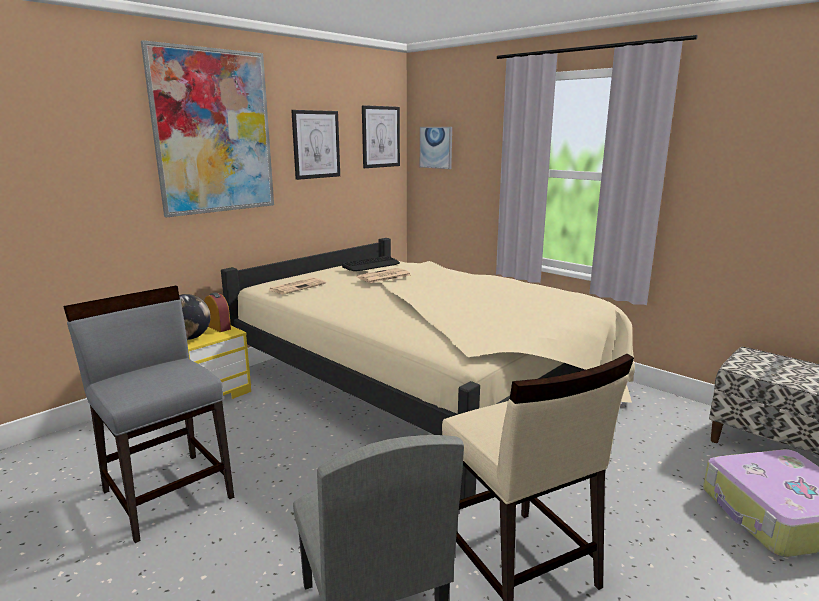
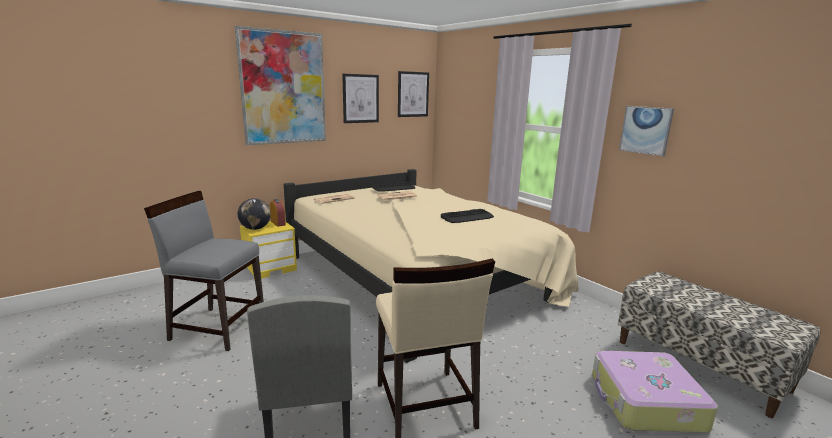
camera: 10 degrees right, 0 degrees up
(168, 493) = (218, 327): grey chair -> grey chair turned 45 degrees counterclockwise
(436, 147) = (453, 103): picture -> picture (645, 130)
(494, 297) = (467, 217): none -> keyboard

